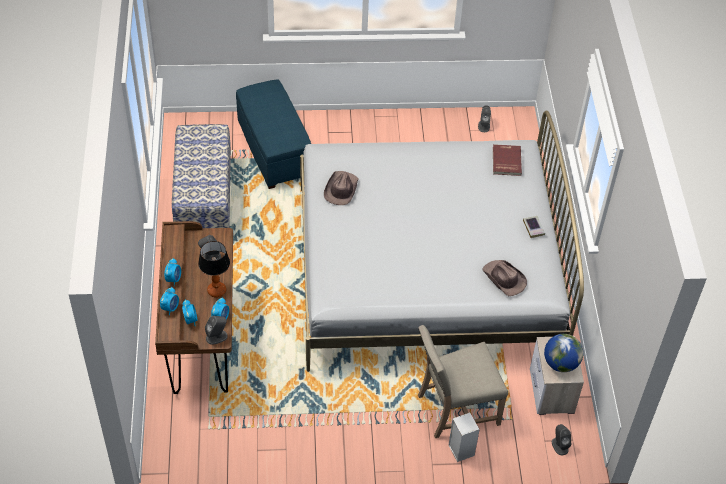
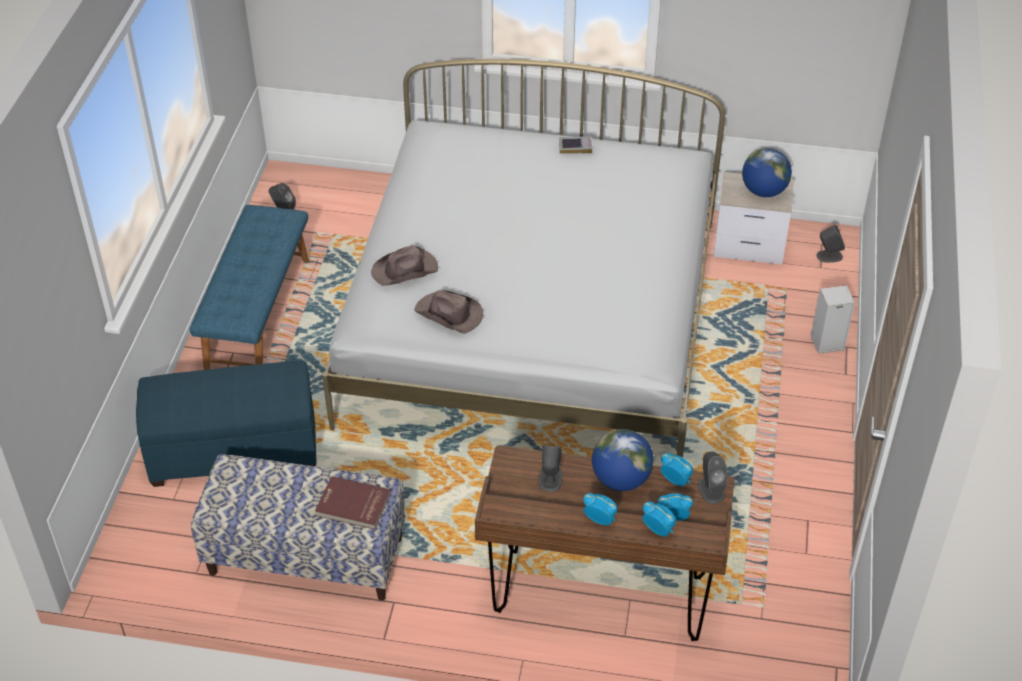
camera: 75 degrees left, 5 degrees down
(216, 291) = (621, 479): table lamp -> globe
(387, 134) = (257, 314): none -> blue bench
(455, 409) = (763, 336): beige chair -> none
(504, 279) = (655, 188): brown hat -> brown hat (405, 270)
(505, 161) = (450, 147): red book -> red book (352, 505)

